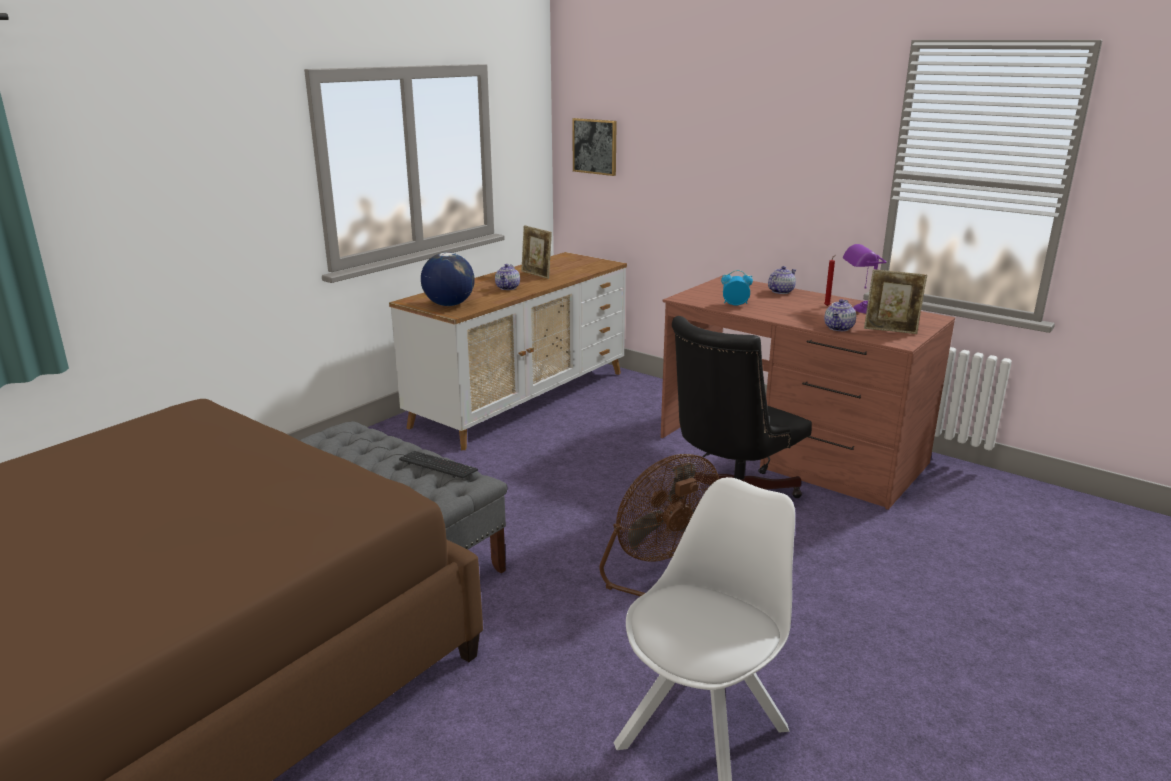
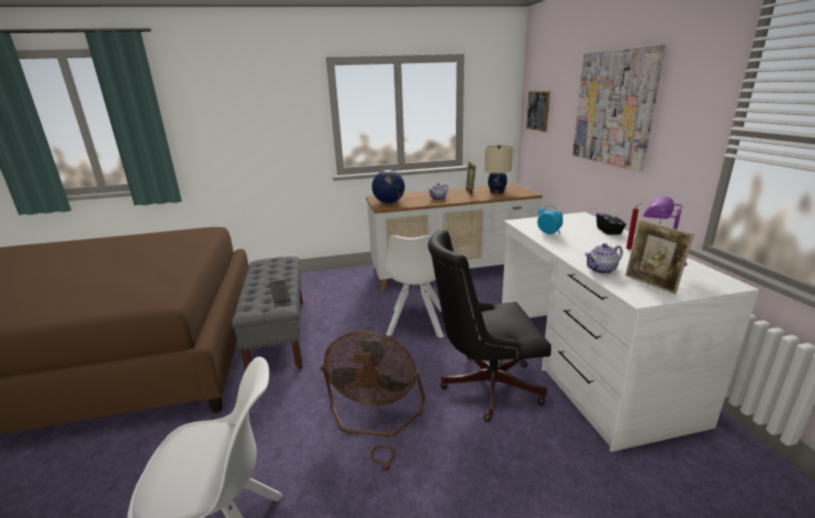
camera: 40 degrees right, 0 degrees up
(565, 267) = (497, 191): none -> beige table lamp
(569, 471) = (416, 323): none -> white chair
(738, 147) = (614, 108): none -> picture
(780, 291) = (609, 231): teapot -> black tissue box
(790, 450) = (586, 365): brown desk -> white desk

